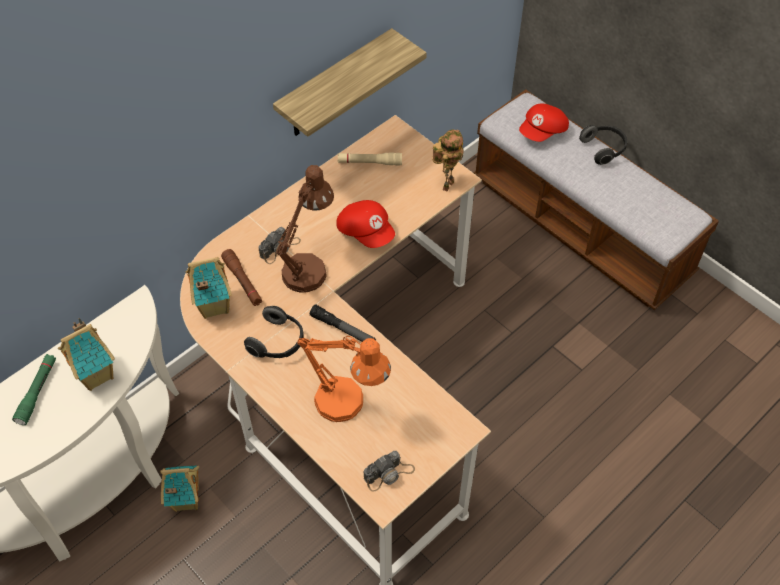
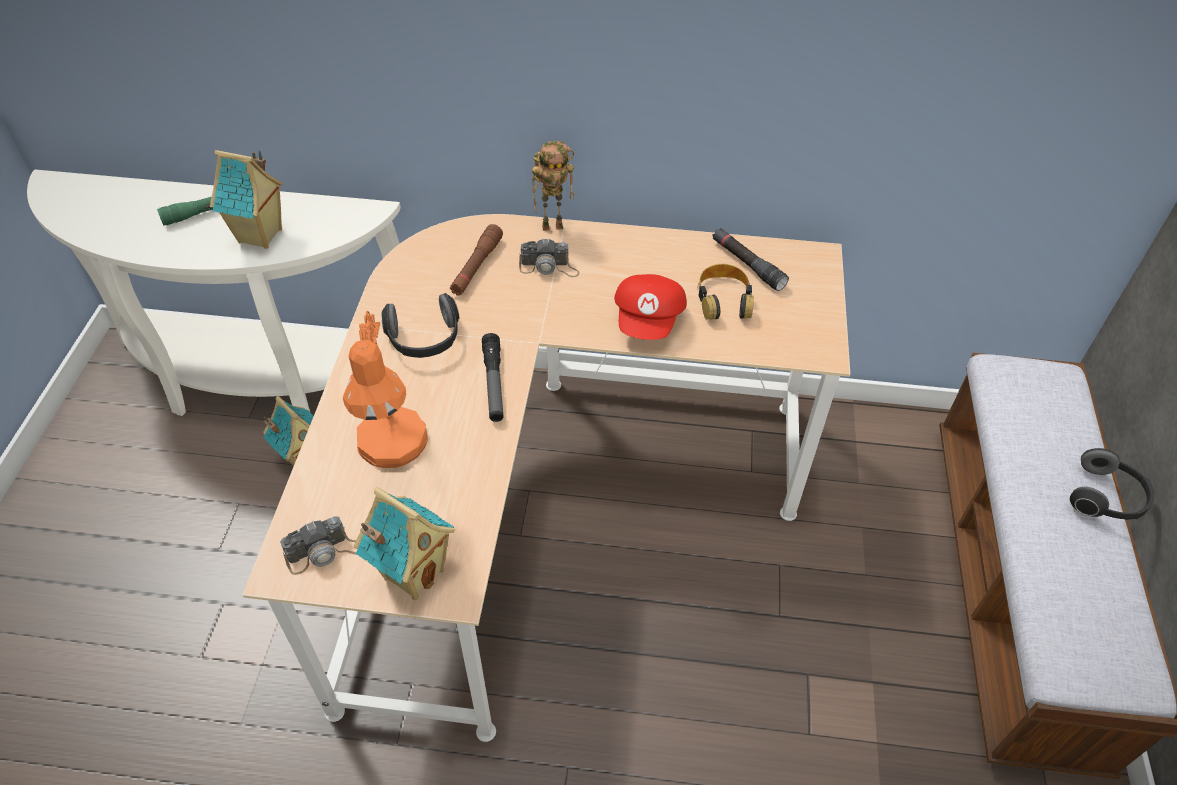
camera: 50 degrees right, 5 degrees down
(213, 306) = (423, 264): toy house -> toy house (413, 572)
(309, 267) = (549, 304): brown table lamp -> none
(335, 86) = (755, 131): shelf -> none
(369, 162) = (747, 264): beige flashlight -> black flashlight
(384, 190) = (724, 299): none -> headphones
(389, 474) = (325, 552): camera -> camera turned 45 degrees counterclockwise
(447, 184) = (801, 347): toy robot -> toy robot (554, 225)
(543, 132) = (1042, 418): red cap -> none

